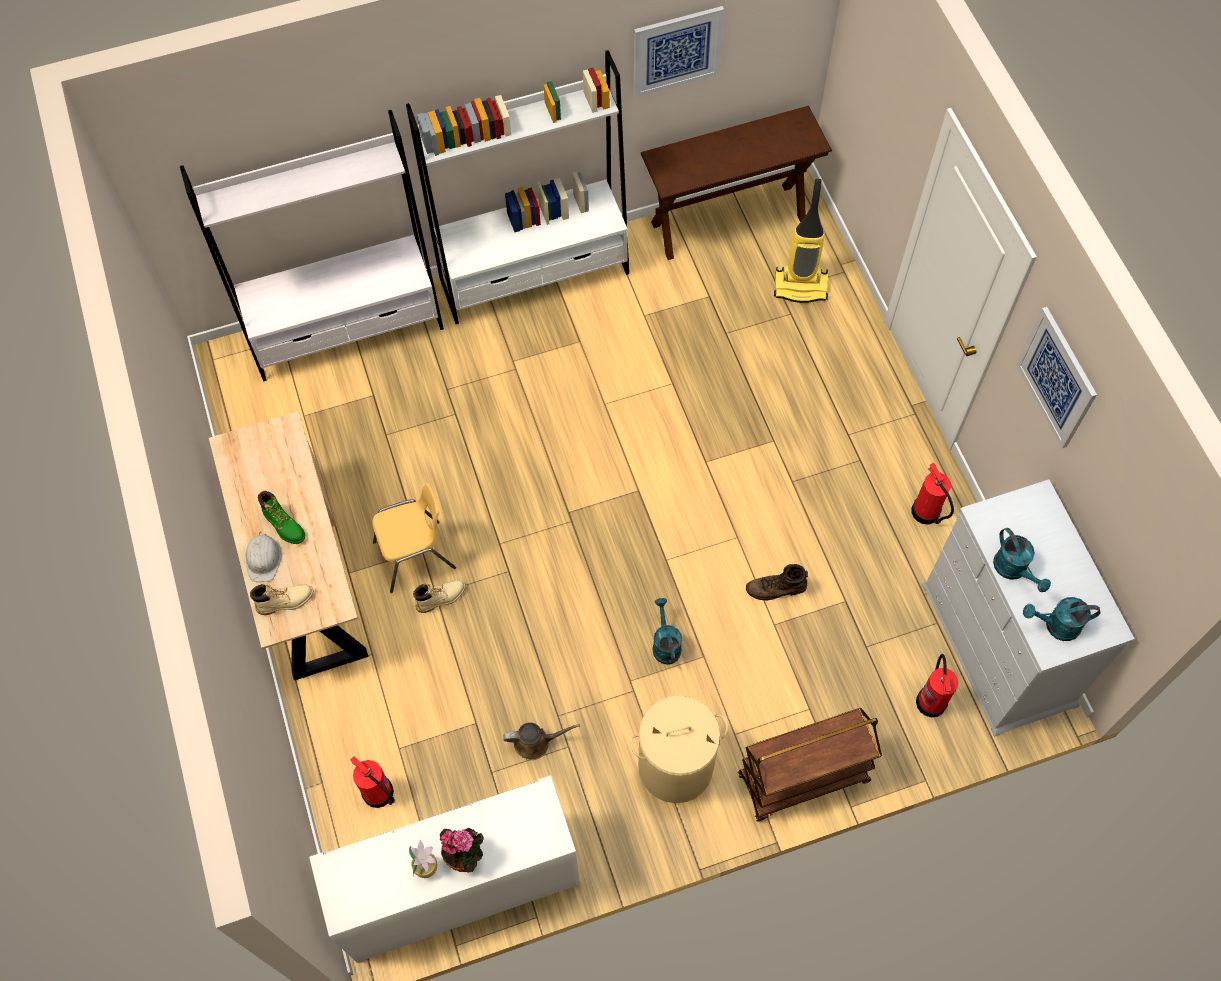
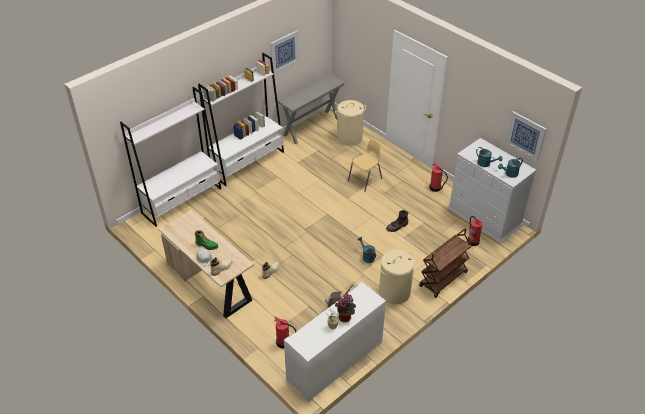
camera: 25 degrees left, 20 degrees down
(416, 556) = (252, 262): yellow chair -> yellow chair (365, 179)
(728, 221) = (311, 127): brown console table -> grey console table
(801, 286) = (349, 138): vacuum cleaner -> beige laundry basket
(1057, 378) = (470, 95): picture -> picture (525, 135)

